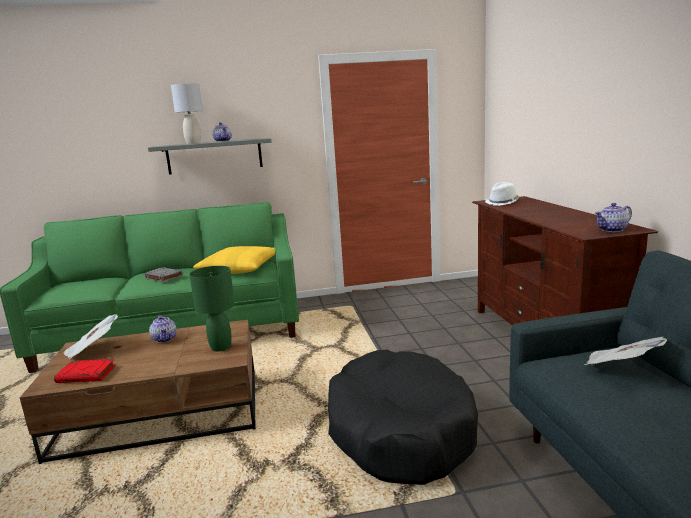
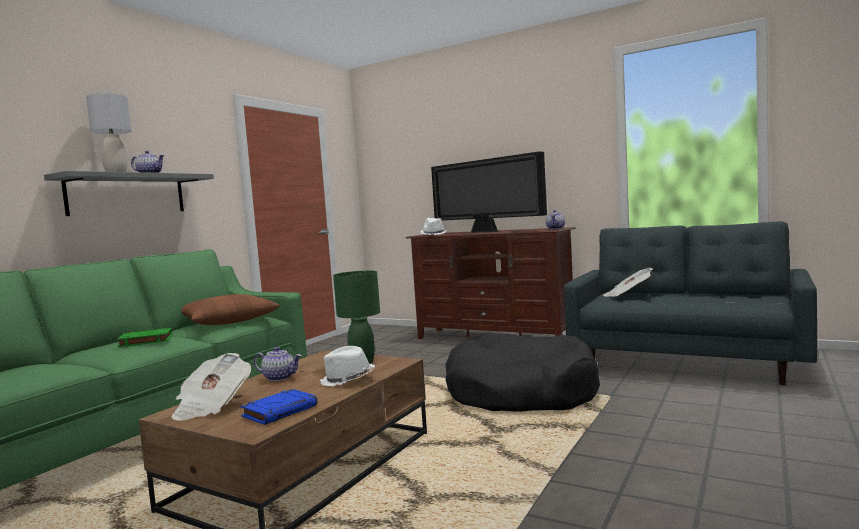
camera: 50 degrees left, 10 degrees down
(87, 374) = (280, 411): red book -> blue book
(163, 277) = (145, 341): grey book -> green book
(167, 364) = (347, 380): none -> white hat
(240, 268) = (226, 320): yellow pillow -> brown pillow
(545, 212) = (486, 231): none -> television

